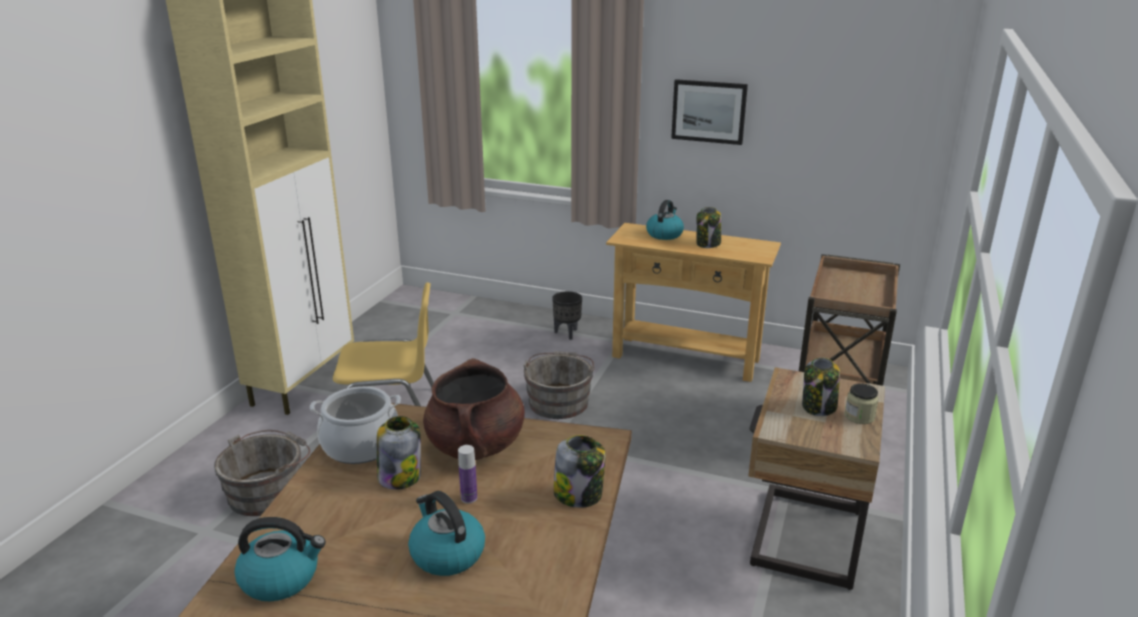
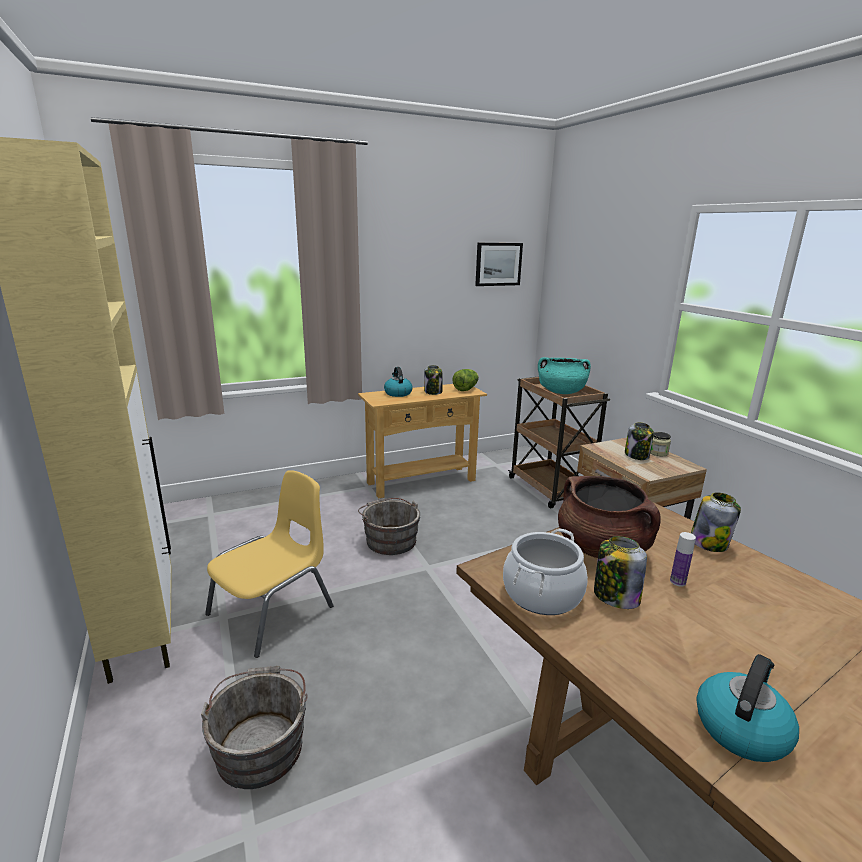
camera: 45 degrees left, 5 degrees down
(446, 554) = (754, 623): kettle -> none
(567, 333) = (325, 495): black planter -> none
(709, 111) = (401, 299): picture -> picture (498, 264)
(757, 251) = (466, 389): none -> lettuce
(854, 290) = (561, 392): none -> turquoise cooking pot

